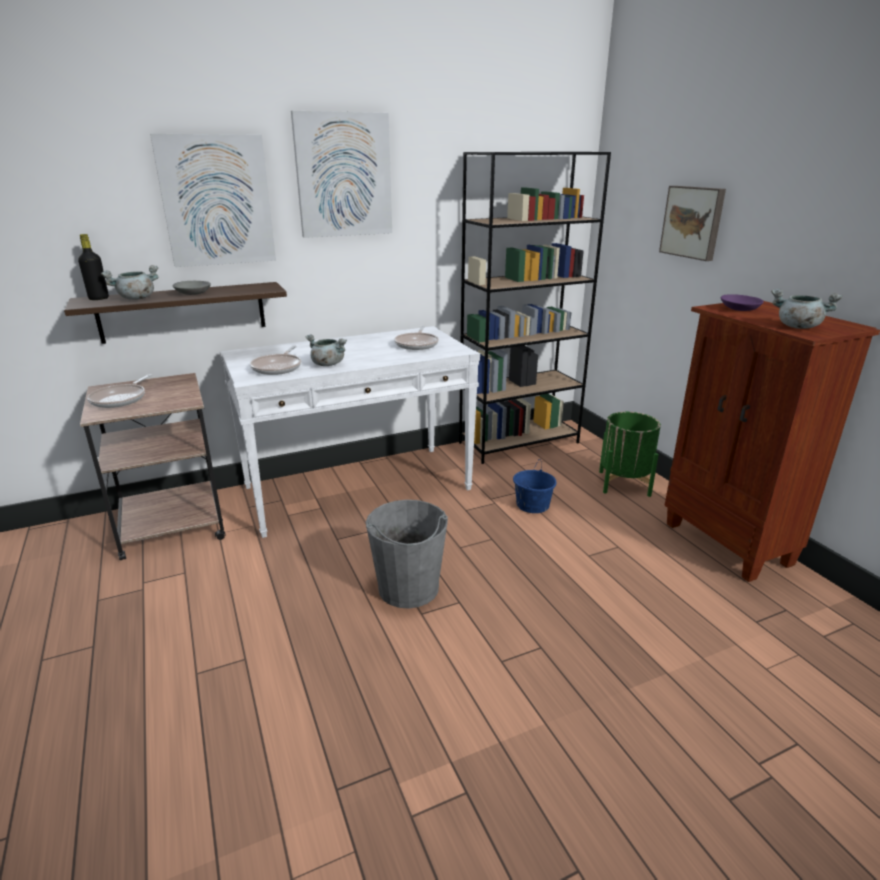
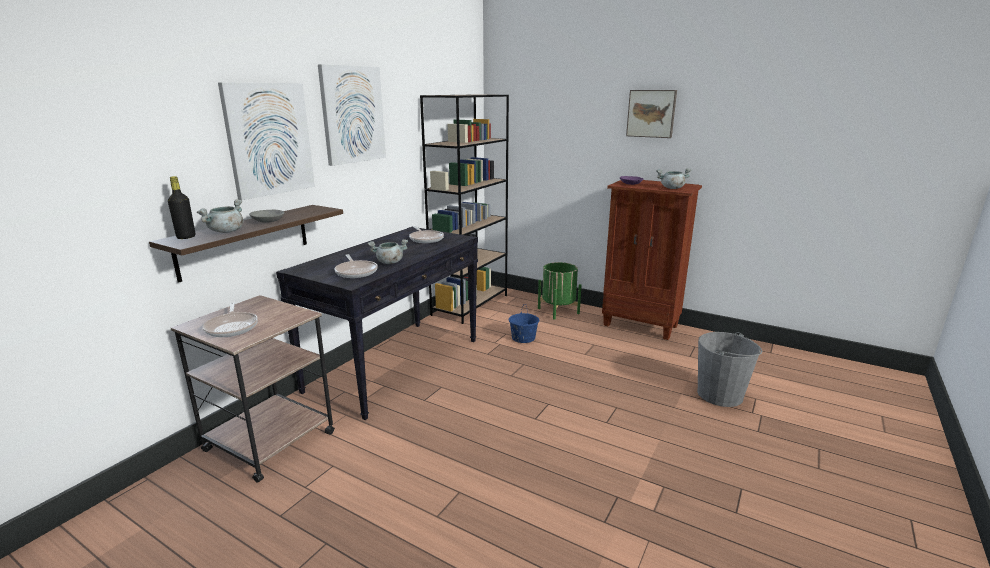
camera: 35 degrees left, 5 degrees down
(358, 488) = (395, 364): white console table -> black console table
(408, 588) = (510, 409): grey bucket -> grey bucket (720, 395)
(693, 222) = (571, 137): picture -> picture (651, 113)

